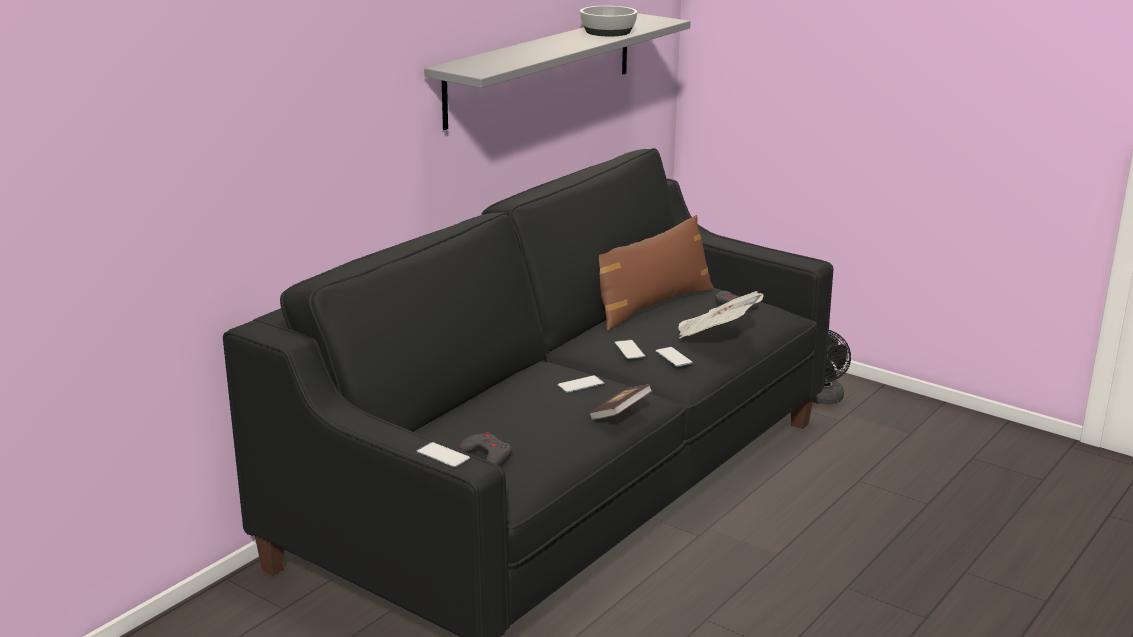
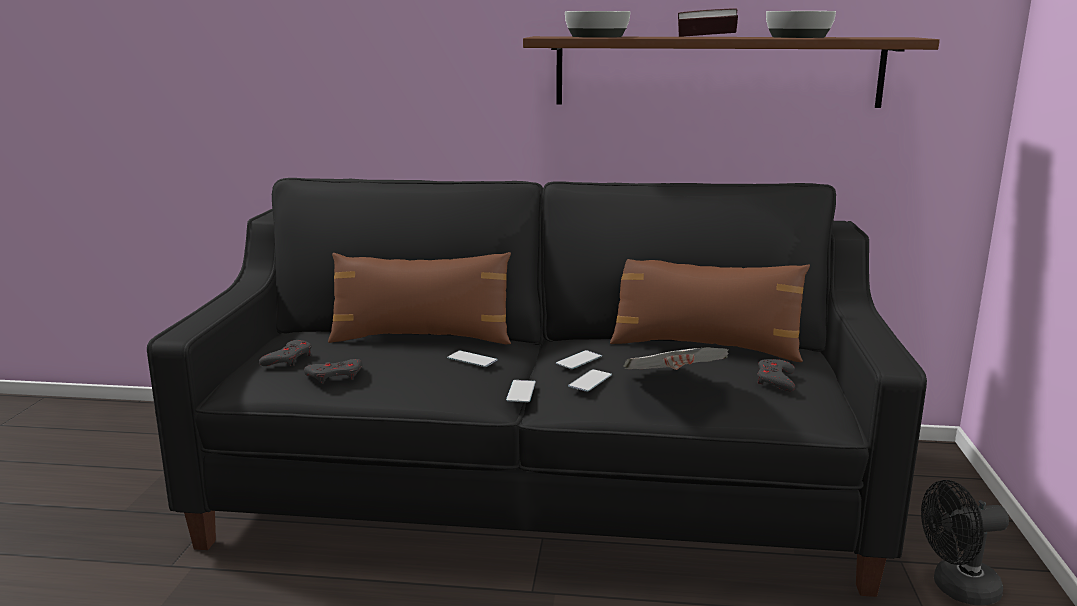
camera: 60 degrees right, 5 degrees down
(443, 455) = (195, 321): phone -> phone (521, 391)
(497, 61) = (596, 36): none -> bowl
(497, 393) = (421, 338): none -> brown pillow
(541, 68) = (717, 71): grey shelf -> brown shelf
(556, 442) = (335, 376): none -> grey game controller
(620, 414) = (423, 387): book -> book (706, 37)

